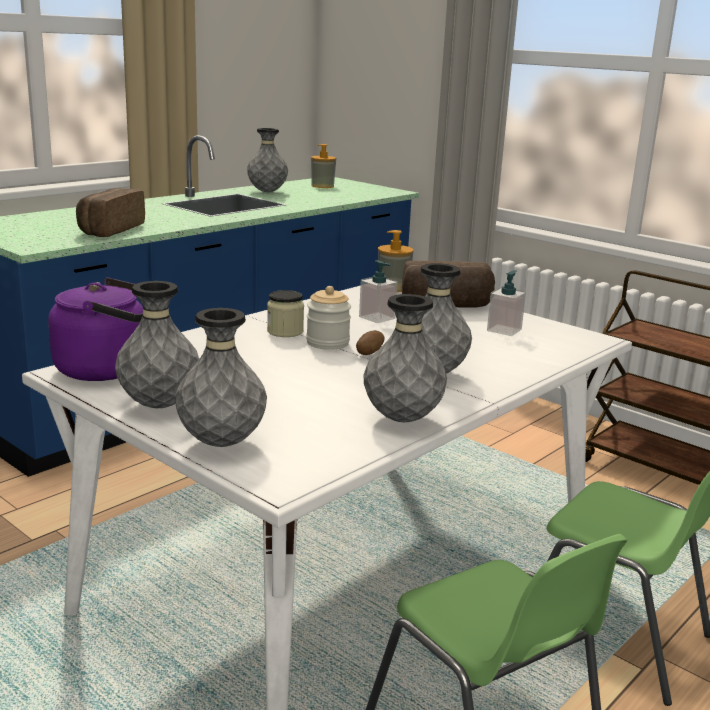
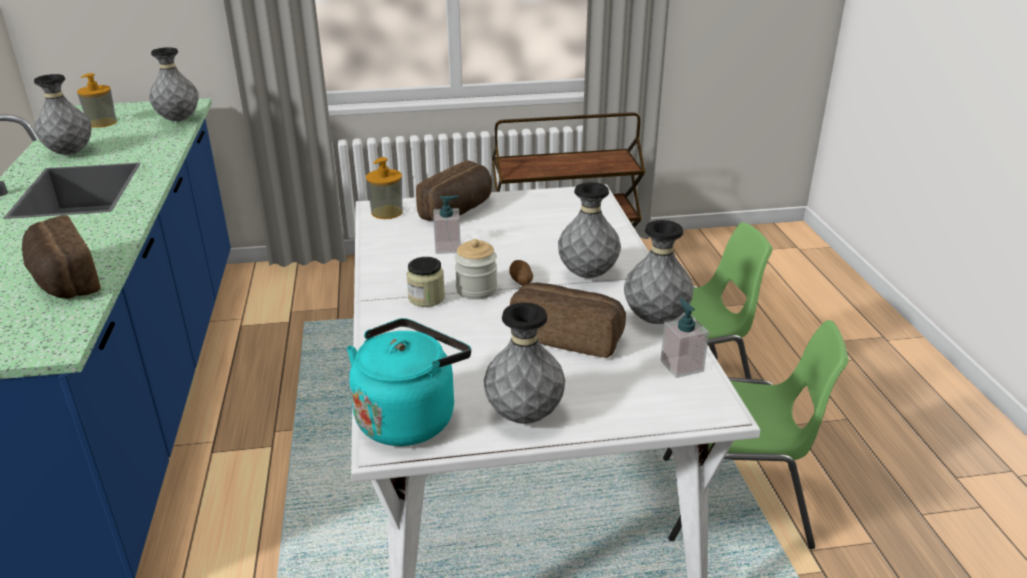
camera: 50 degrees left, 10 degrees up
(108, 369) = (409, 417): purple kettle -> turquoise kettle
(221, 443) = (628, 410): grey vase -> grey vase (178, 120)
(309, 391) = (567, 336): none -> bread
(504, 330) = (537, 213): soap dispenser -> soap dispenser (681, 366)

